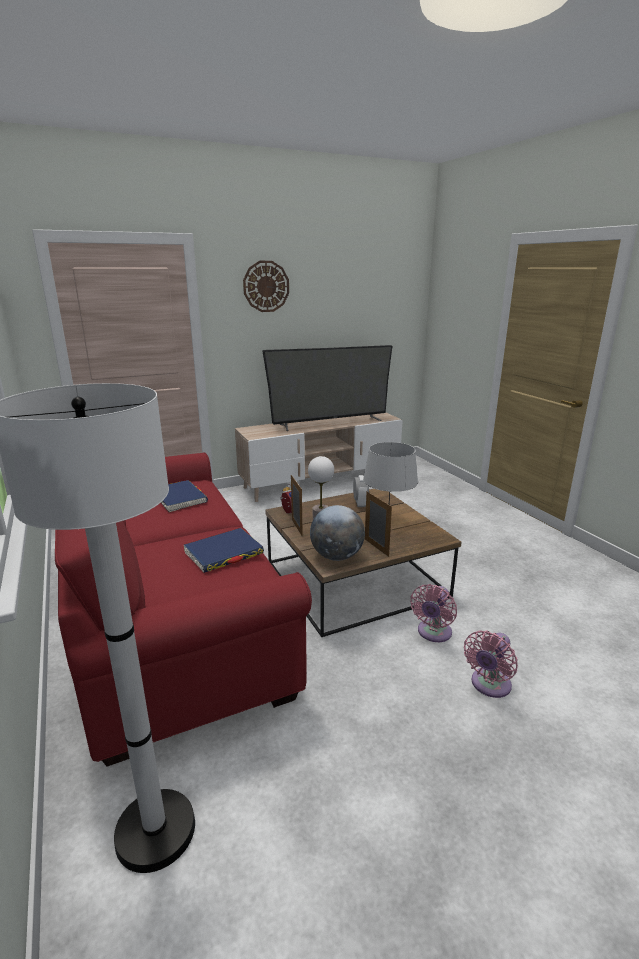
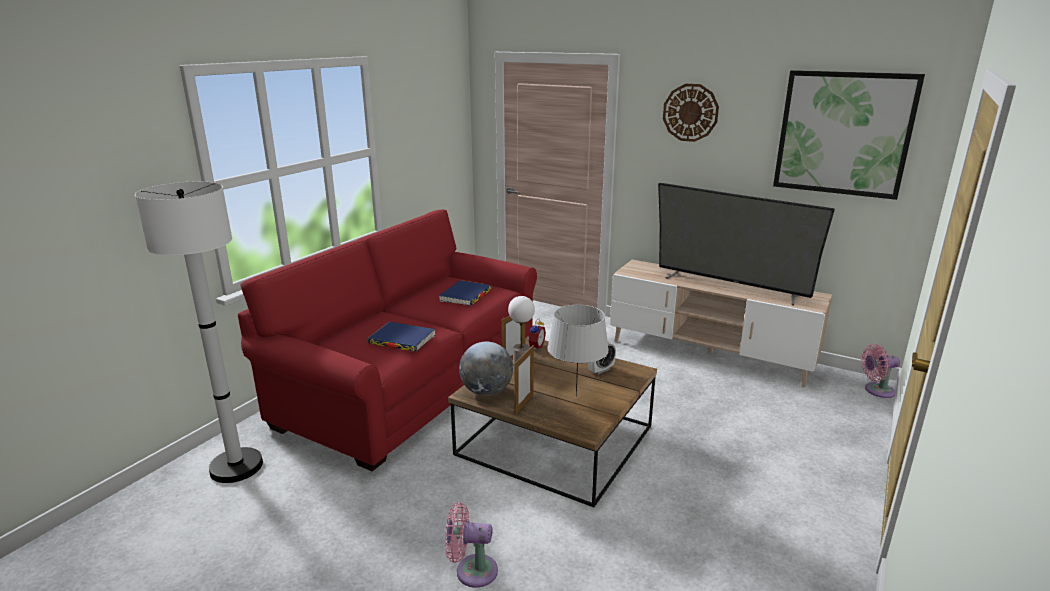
camera: 55 degrees right, 0 degrees up
(372, 293) = (843, 133): none -> picture
(433, 633) = (518, 513): pink fan -> pink fan (876, 391)

